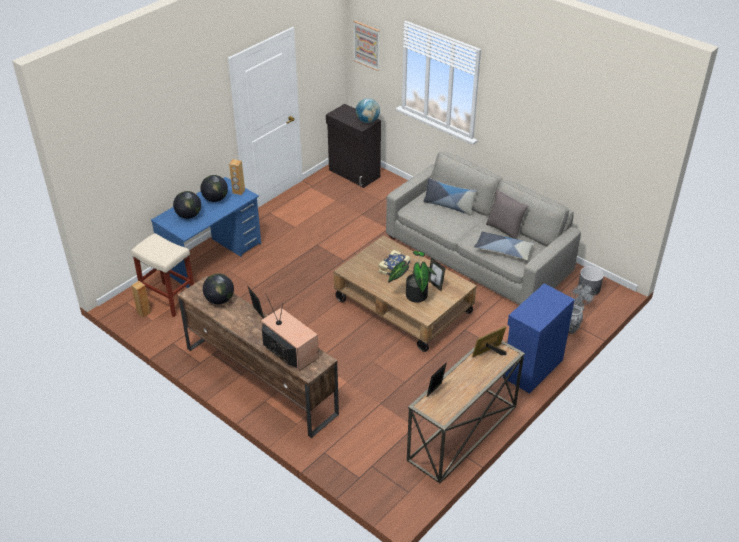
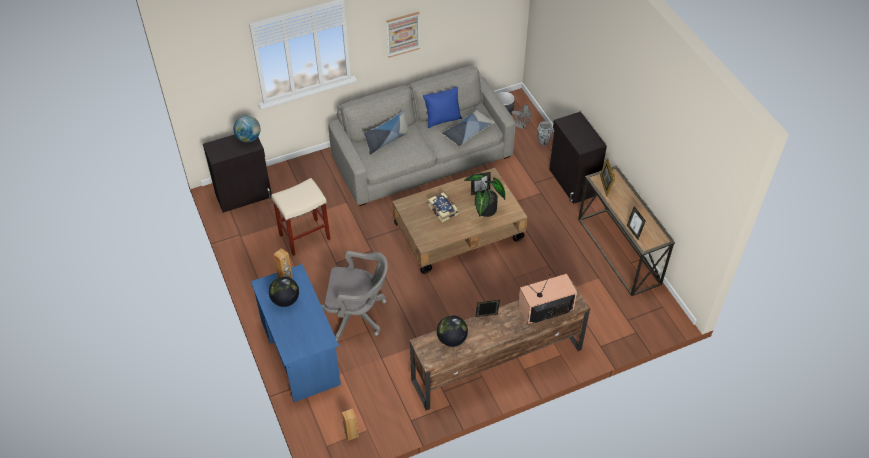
camera: 65 degrees left, 10 degrees up
(168, 299) = (343, 407): beige stool -> beige stool (304, 237)
(189, 215) = (299, 330): globe -> none
(268, 275) = (357, 315): none -> grey office chair
(367, 45) = (205, 74): picture -> picture (403, 34)
(504, 230) = (442, 120): grey pillow -> blue pillow
(531, 368) = (572, 183): blue cabinet -> black cabinet

